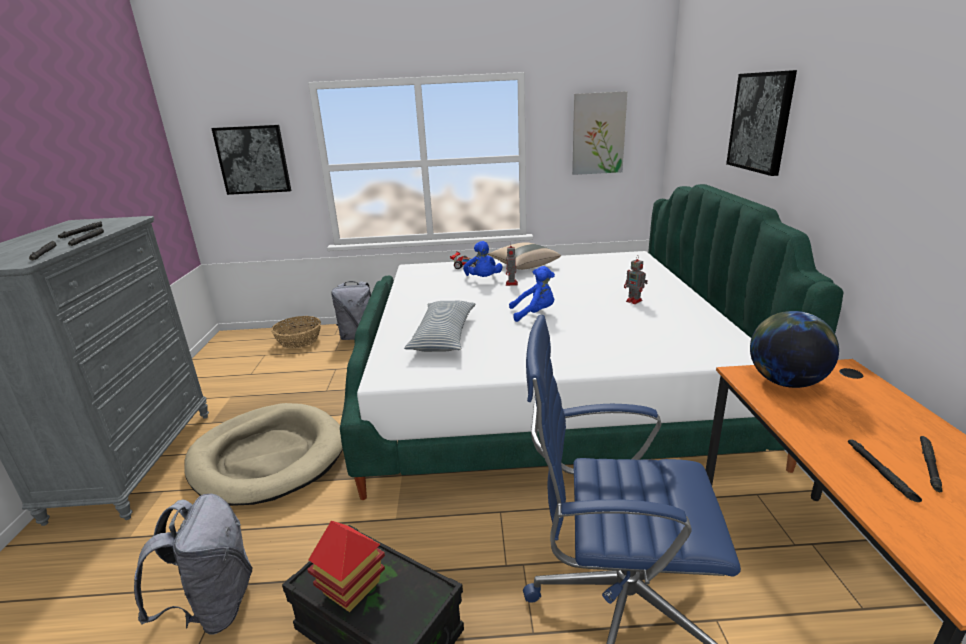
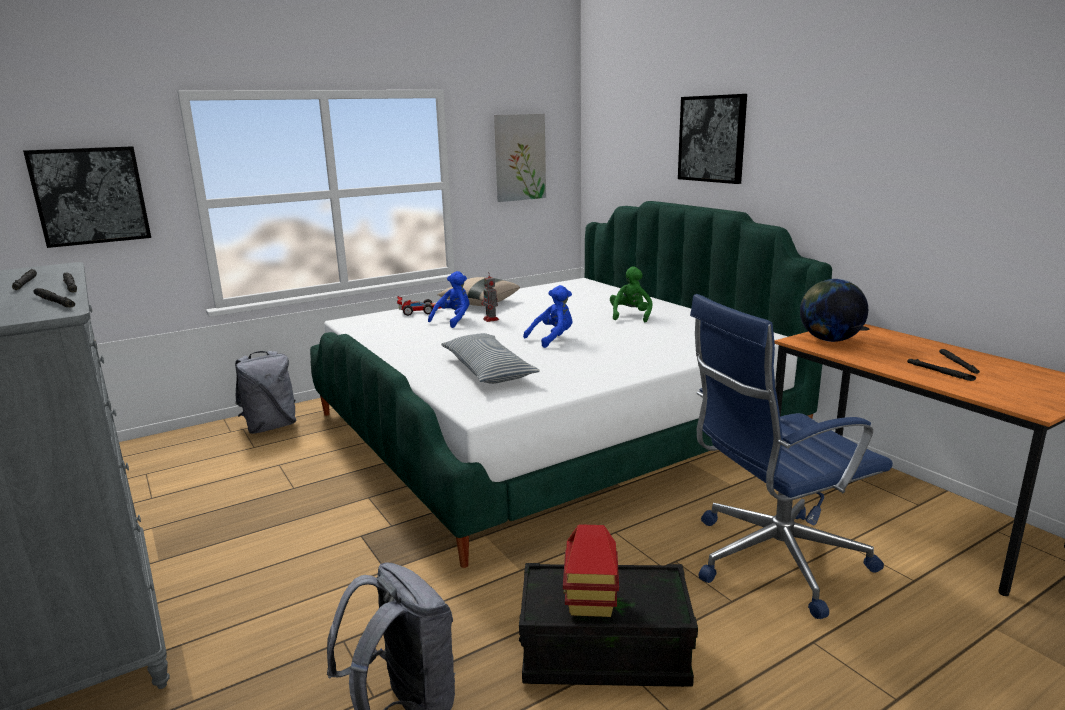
camera: 30 degrees left, 5 degrees down
(268, 457) = (296, 568): beige dog bed -> none
(299, 340) = (182, 448): basket -> none
(483, 279) = (453, 320): blue plush toy -> blue plush toy turned 105 degrees counterclockwise
(634, 301) = (630, 316): toy robot -> green plush toy

